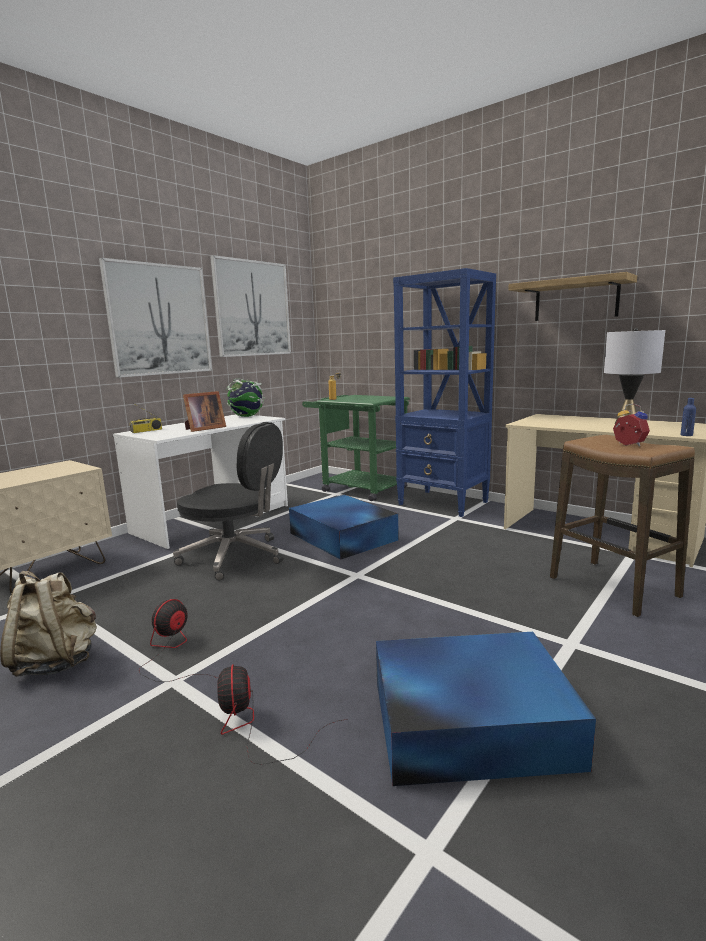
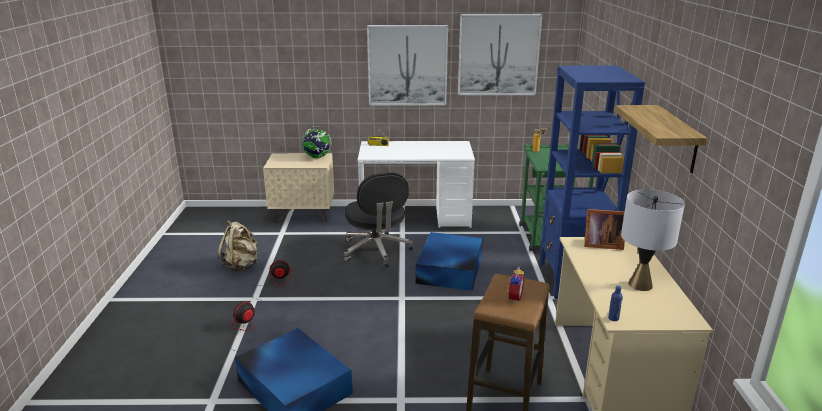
camera: 50 degrees right, 10 degrees up
(203, 429) = (403, 155): picture frame -> picture frame (601, 244)
(247, 416) = (460, 147): globe -> globe (317, 157)

